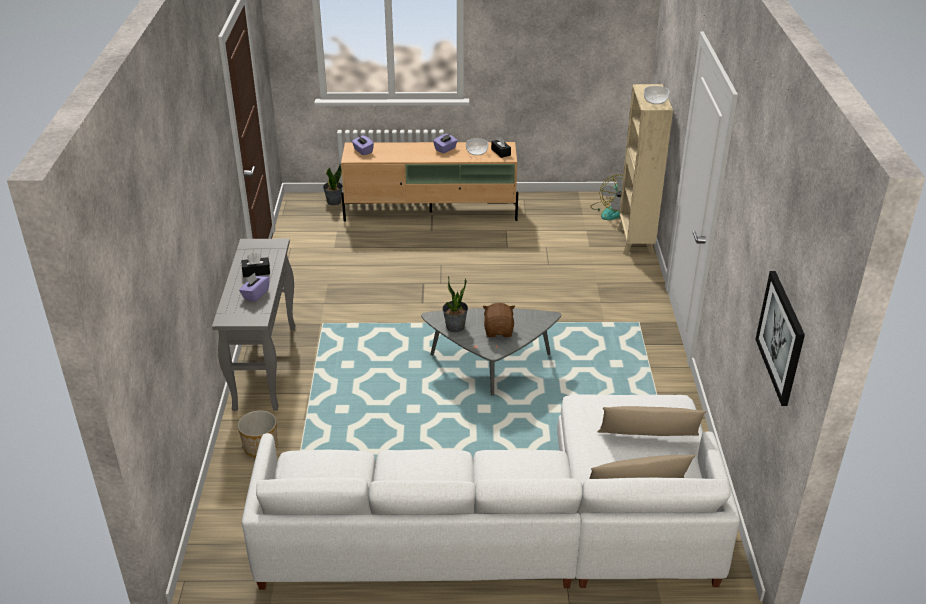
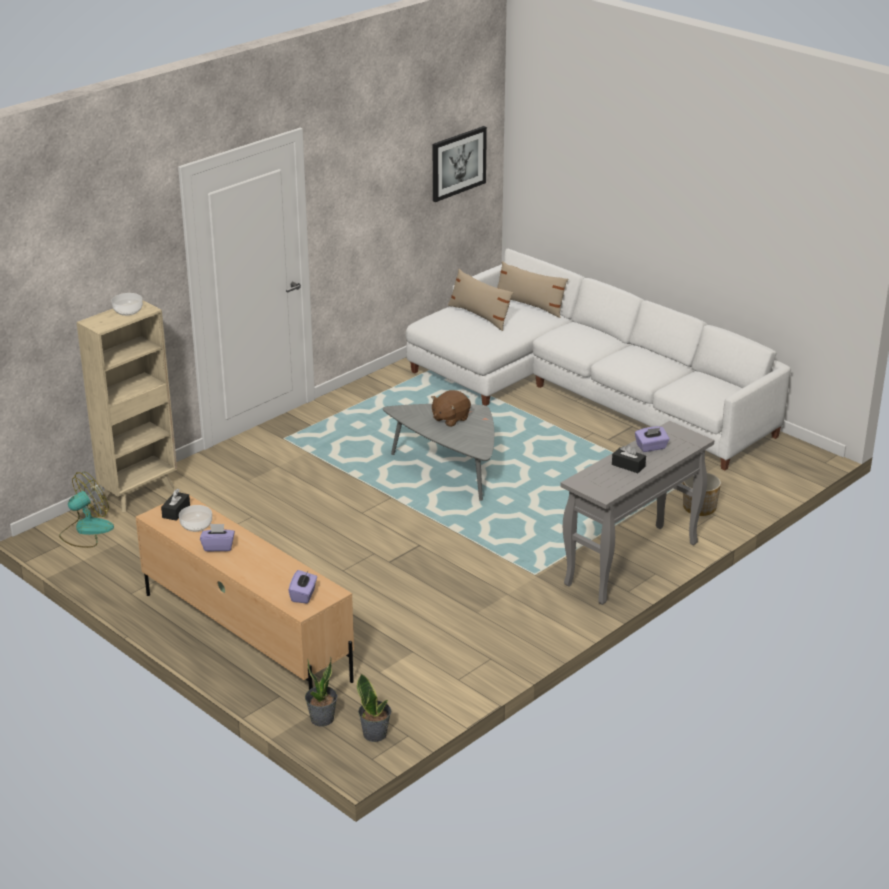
camera: 135 degrees left, 5 degrees down
(455, 326) = (477, 437): potted plant -> potted plant (375, 734)

